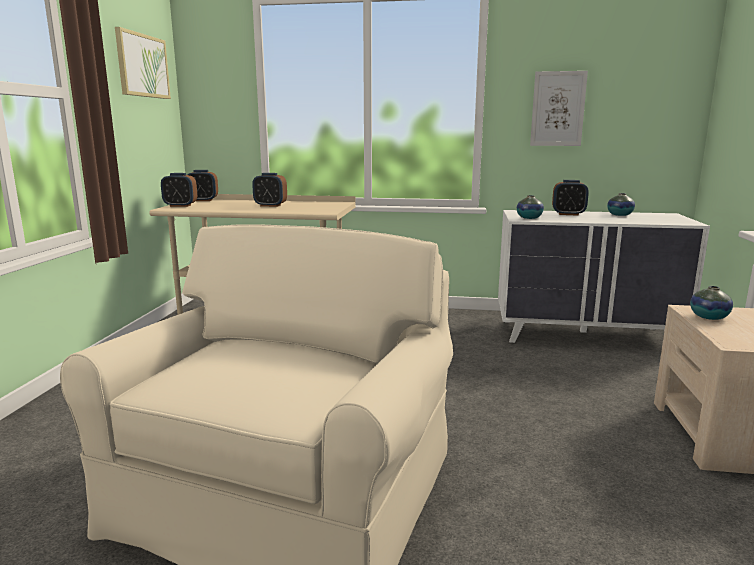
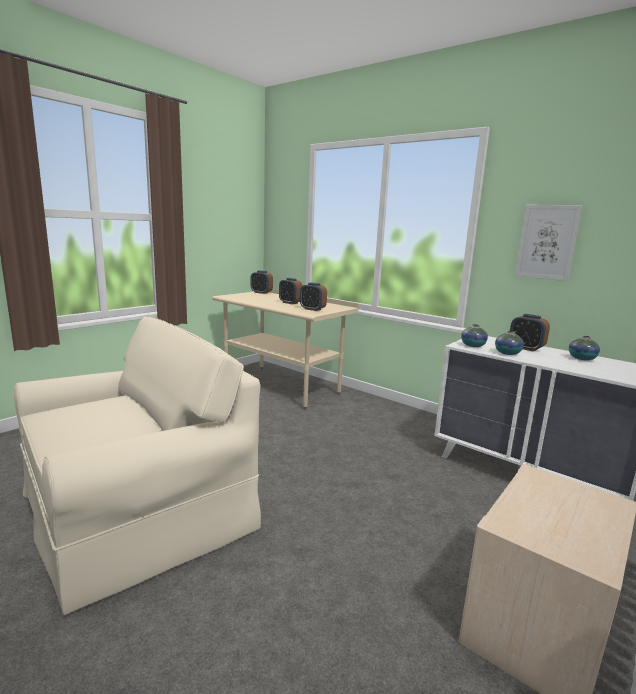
camera: 30 degrees right, 0 degrees up
(142, 65) = (228, 197): picture -> none
(180, 206) = (237, 295): alarm clock -> alarm clock (312, 309)
(709, 317) = (540, 489): vase -> vase (507, 353)

